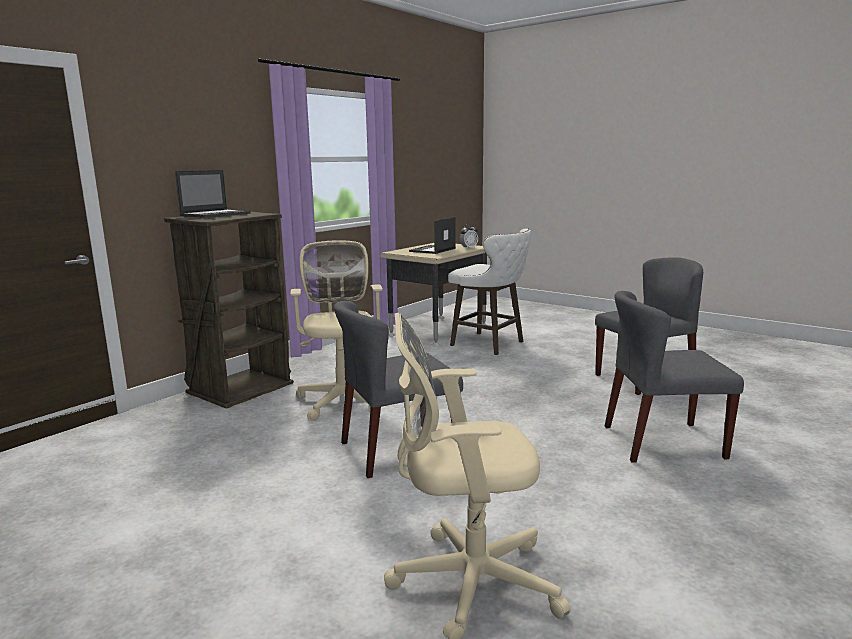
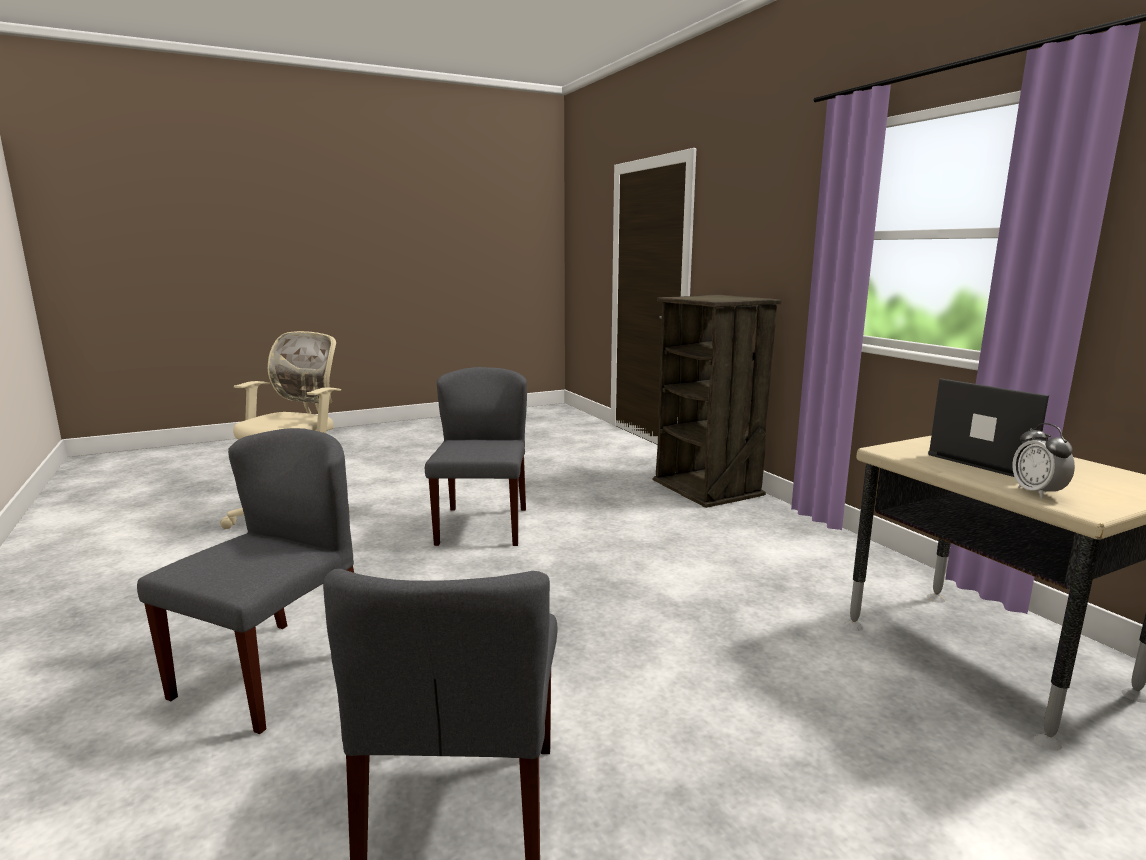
camera: 115 degrees right, 0 degrees up
(216, 214) = (727, 296): laptop -> none
(342, 398) = (634, 522): beige office chair -> none
(490, 344) = (841, 690): white stool -> none

